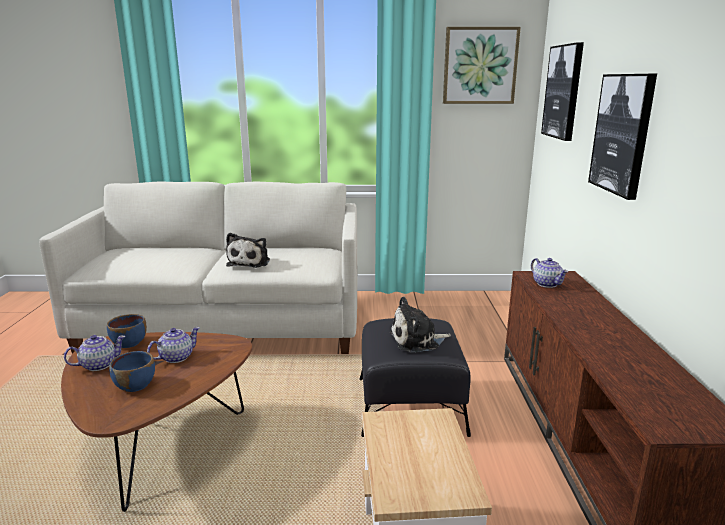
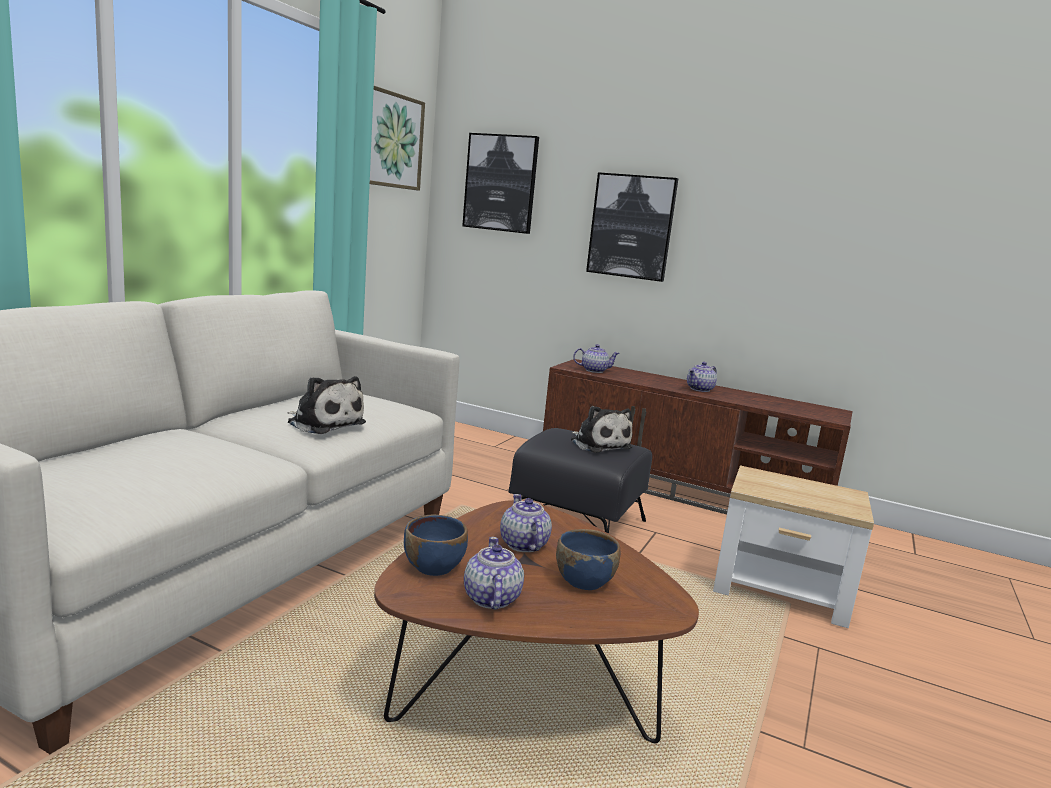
camera: 65 degrees left, 5 degrees down
(417, 340) = (599, 444): plush toy -> plush toy turned 45 degrees counterclockwise
(601, 333) = (700, 389): none -> teapot

